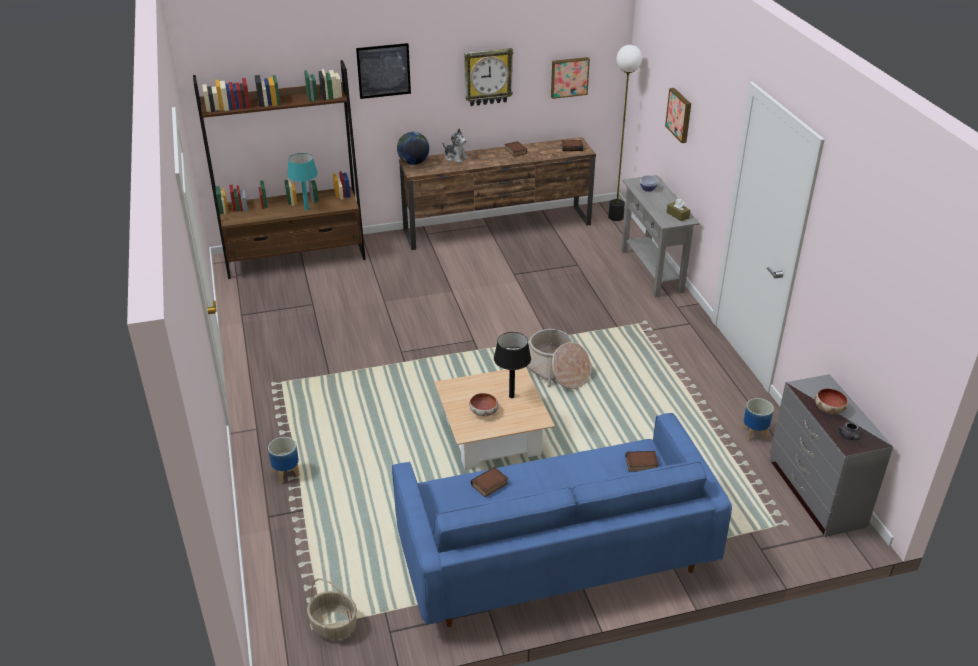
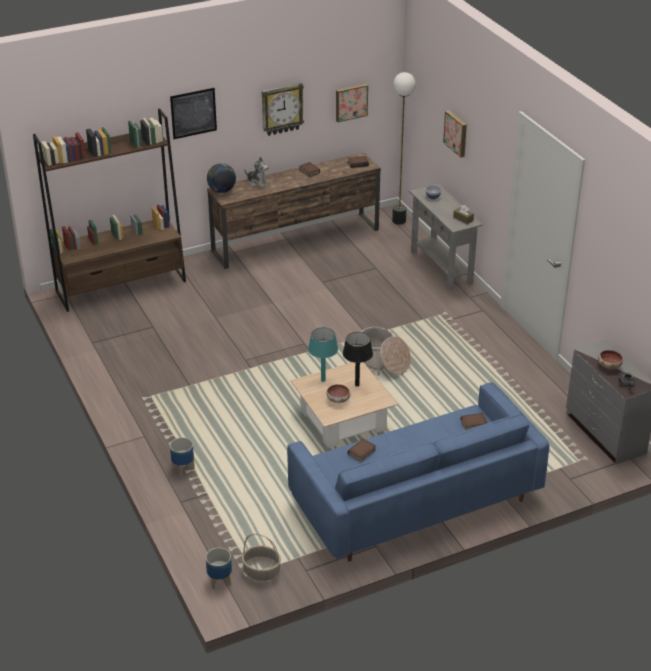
camera: 10 degrees left, 0 degrees up
(306, 209) = (134, 242): turquoise table lamp -> turquoise table lamp (323, 380)
(754, 434) = (550, 394): planter -> planter (219, 581)

